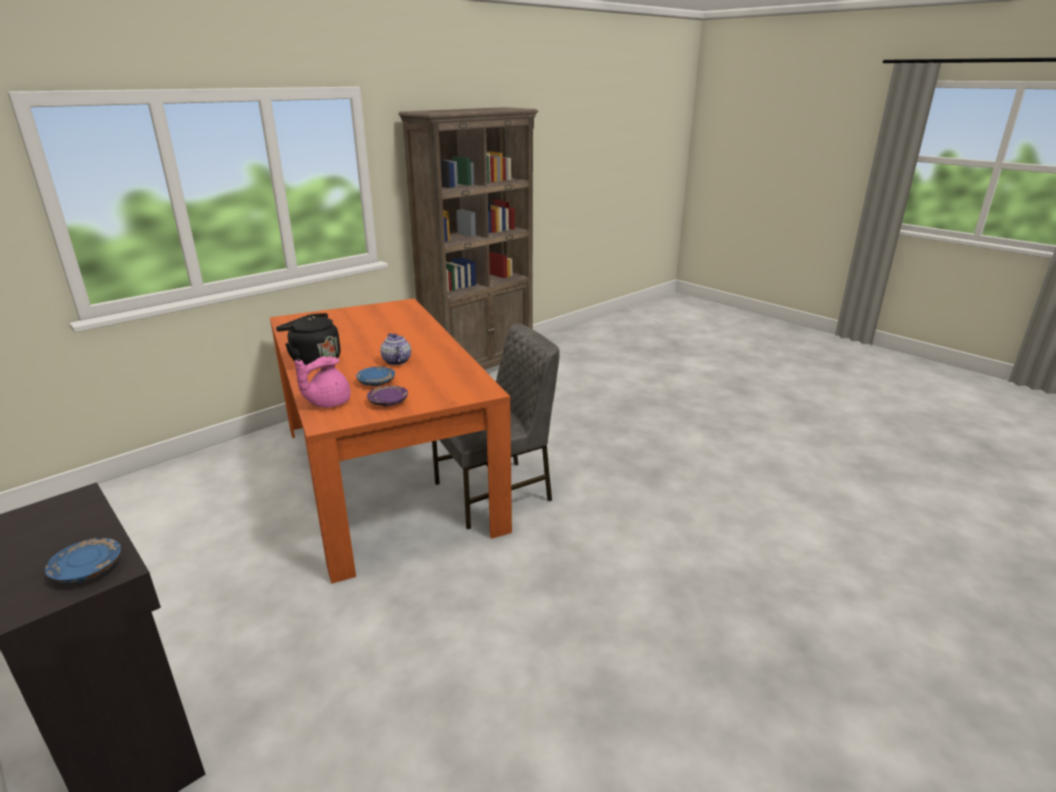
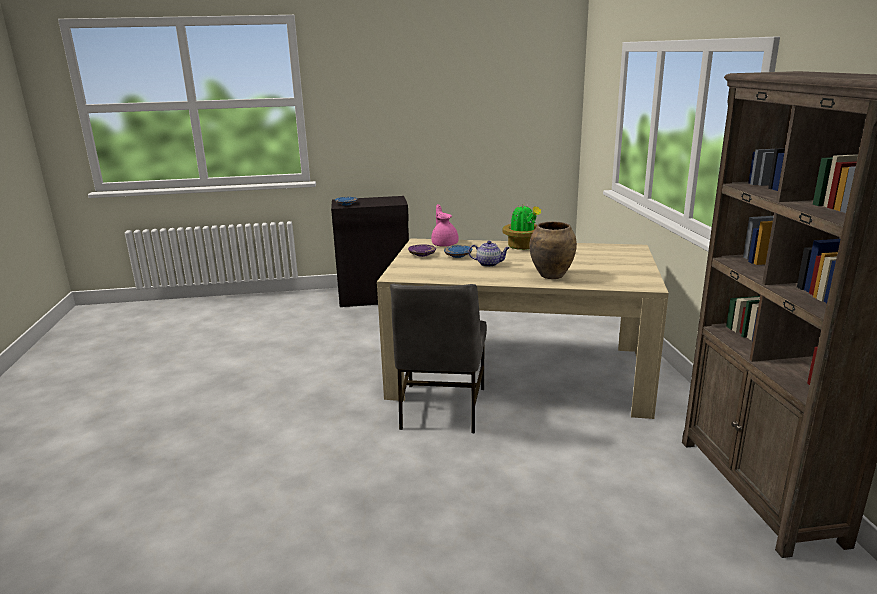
camera: 125 degrees right, 5 degrees down
(313, 360) = (522, 247): black kettle -> potted plant
(386, 474) = (519, 373): orange dining table -> beige dining table
(410, 332) = (552, 276): none -> brown vase

